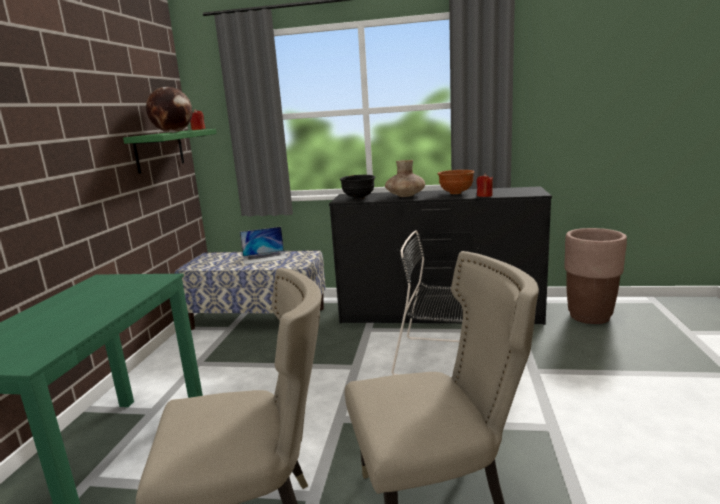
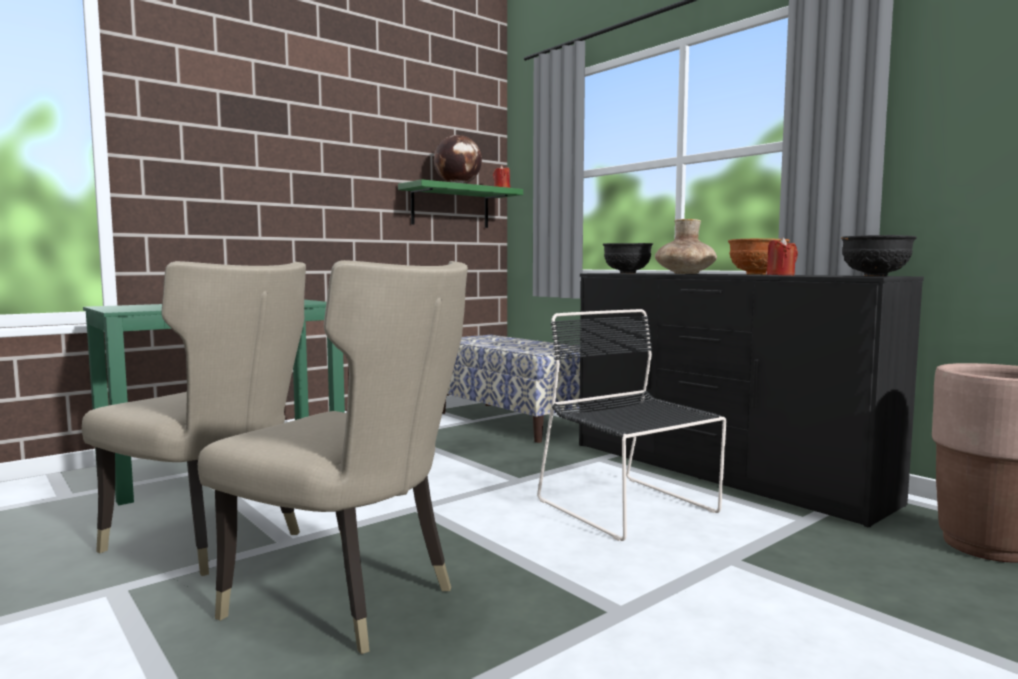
camera: 40 degrees right, 10 degrees down
(265, 257) = (527, 343): laptop -> none
(527, 190) = (876, 275): none -> black bowl

